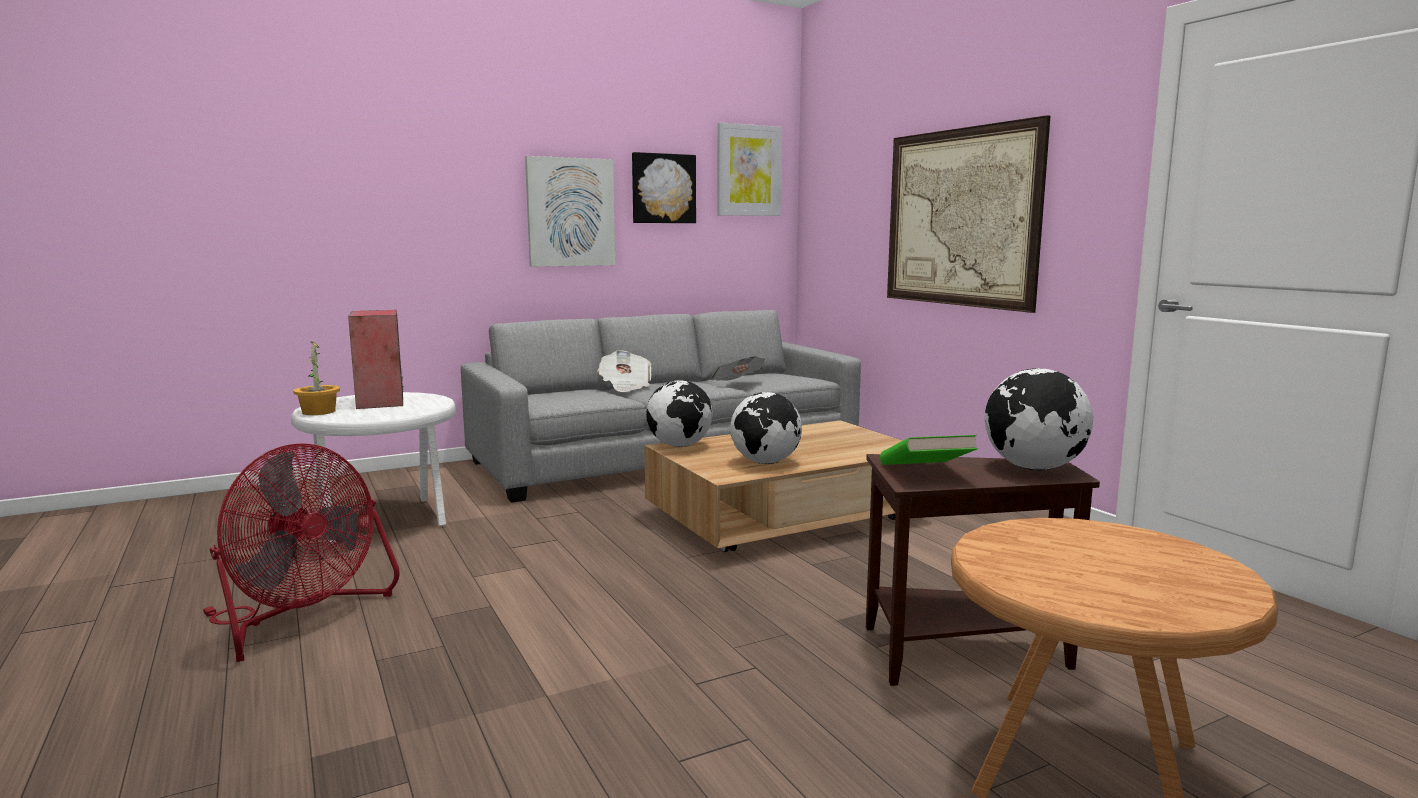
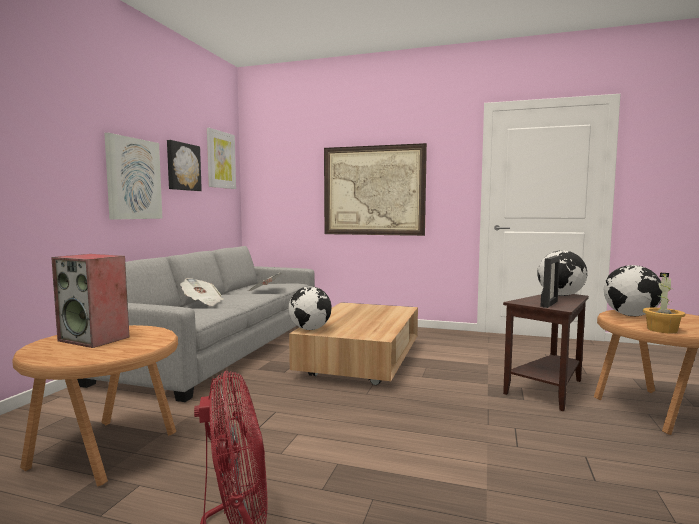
camera: 45 degrees left, 5 degrees down
(318, 412) = (61, 357): potted plant -> potted plant (662, 330)
(384, 521) = (107, 449): white side table -> brown side table
(765, 462) = (375, 327): globe -> globe (631, 315)
(925, 473) = (549, 304): green book -> picture frame

